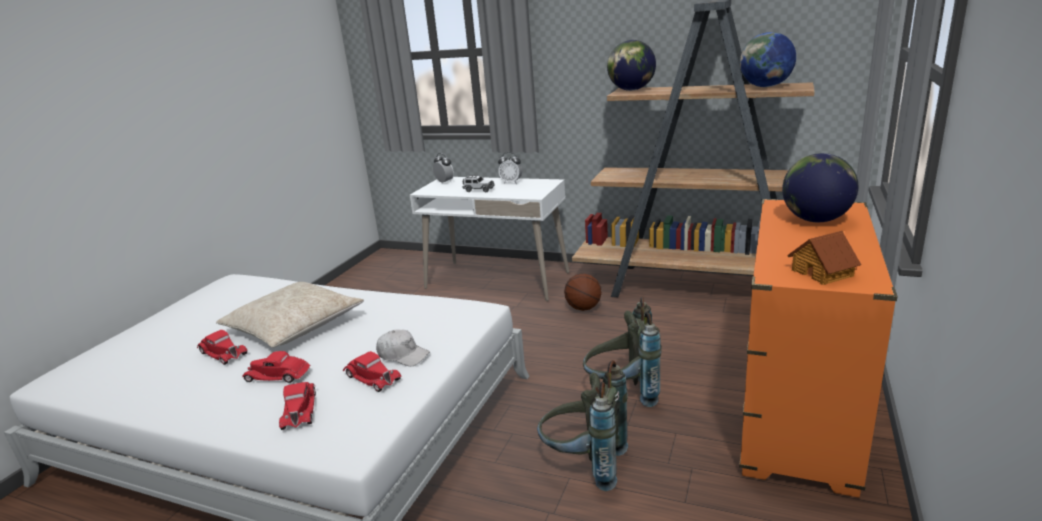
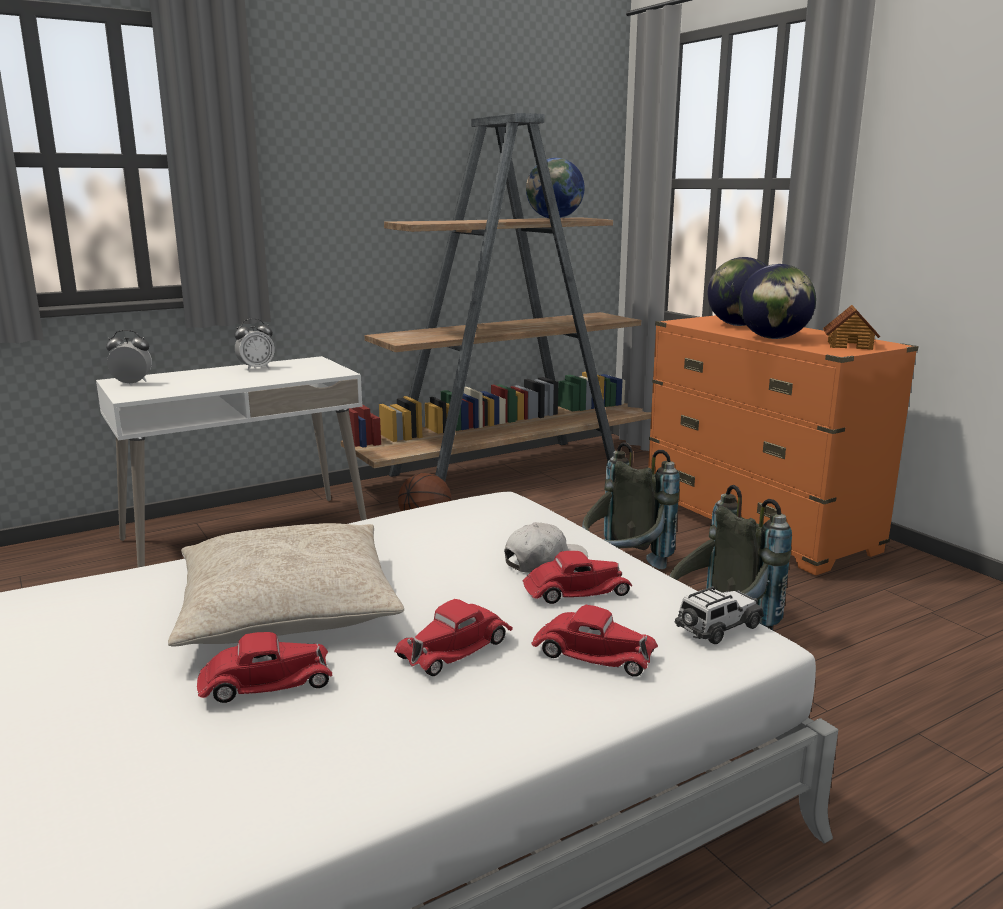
camera: 55 degrees left, 5 degrees down
(478, 190) = (230, 381): toy car -> toy car (717, 628)
(631, 90) = (417, 221): globe -> globe (773, 338)

